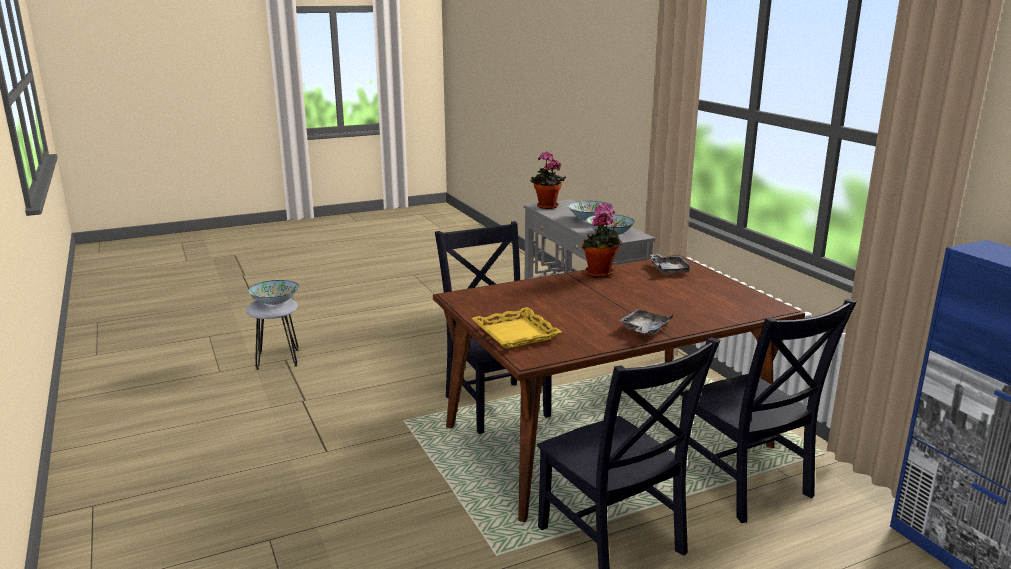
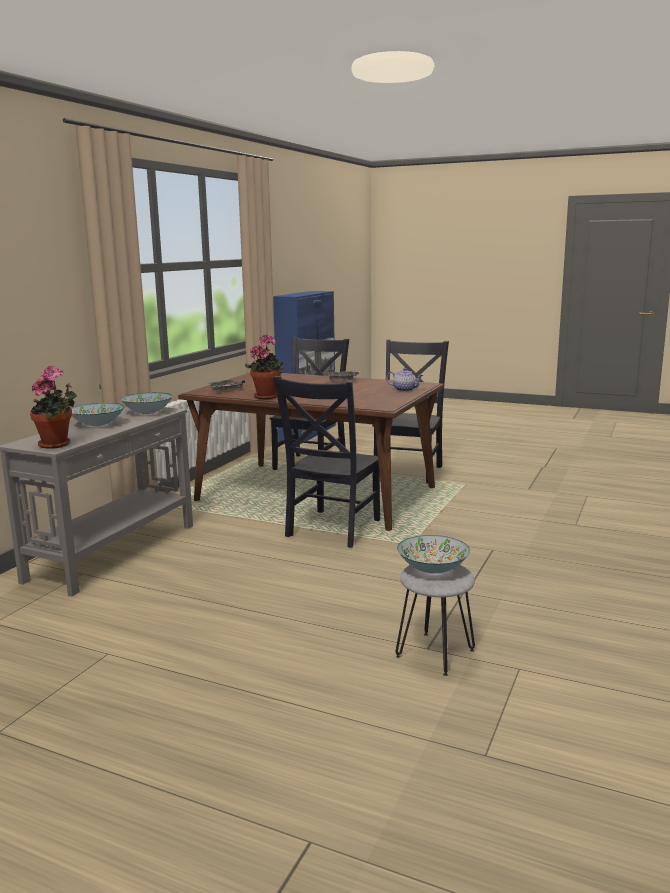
camera: 130 degrees left, 5 degrees down
(516, 333) = (405, 390): yellow tray -> teapot

